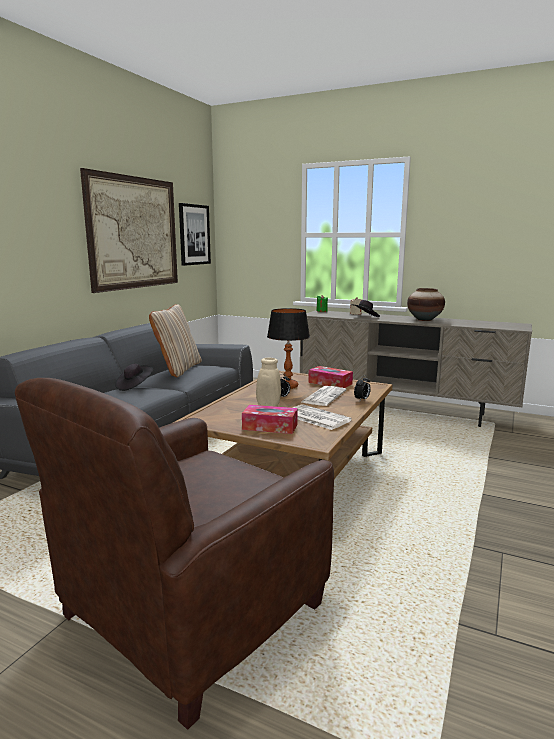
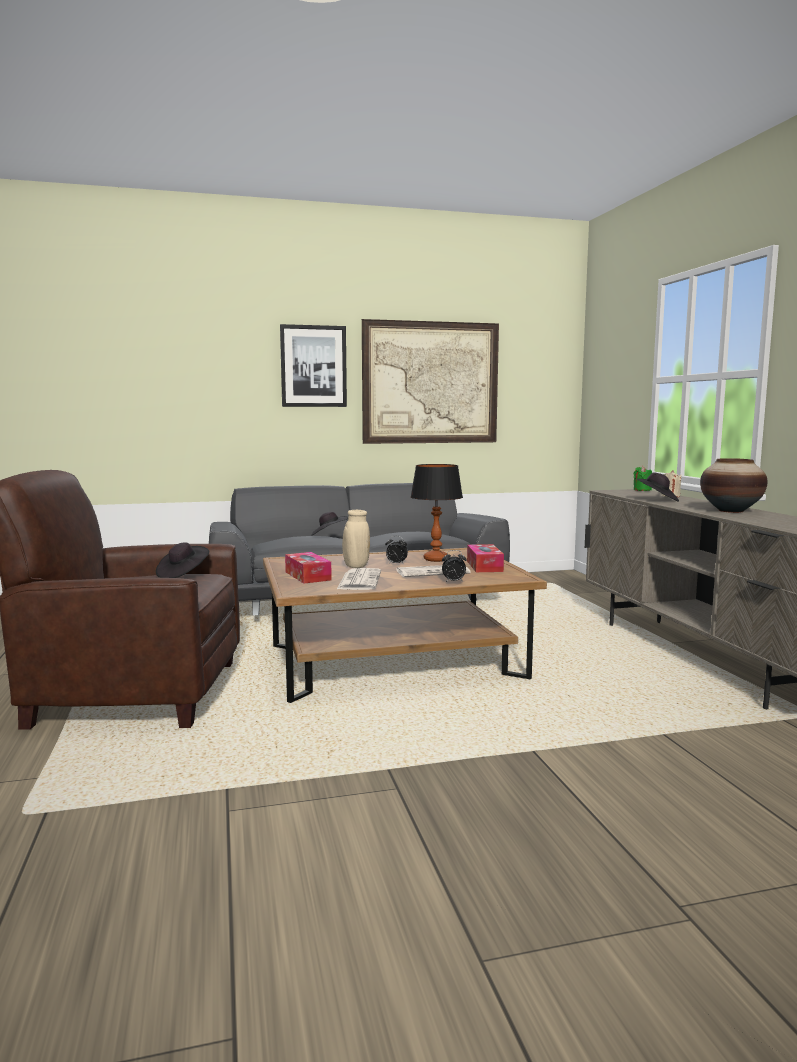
camera: 50 degrees right, 5 degrees down
(178, 369) = (404, 532): beige pillow -> none
(187, 463) = (183, 574): none -> black hat
(194, 234) = (536, 385): picture -> picture (313, 366)

